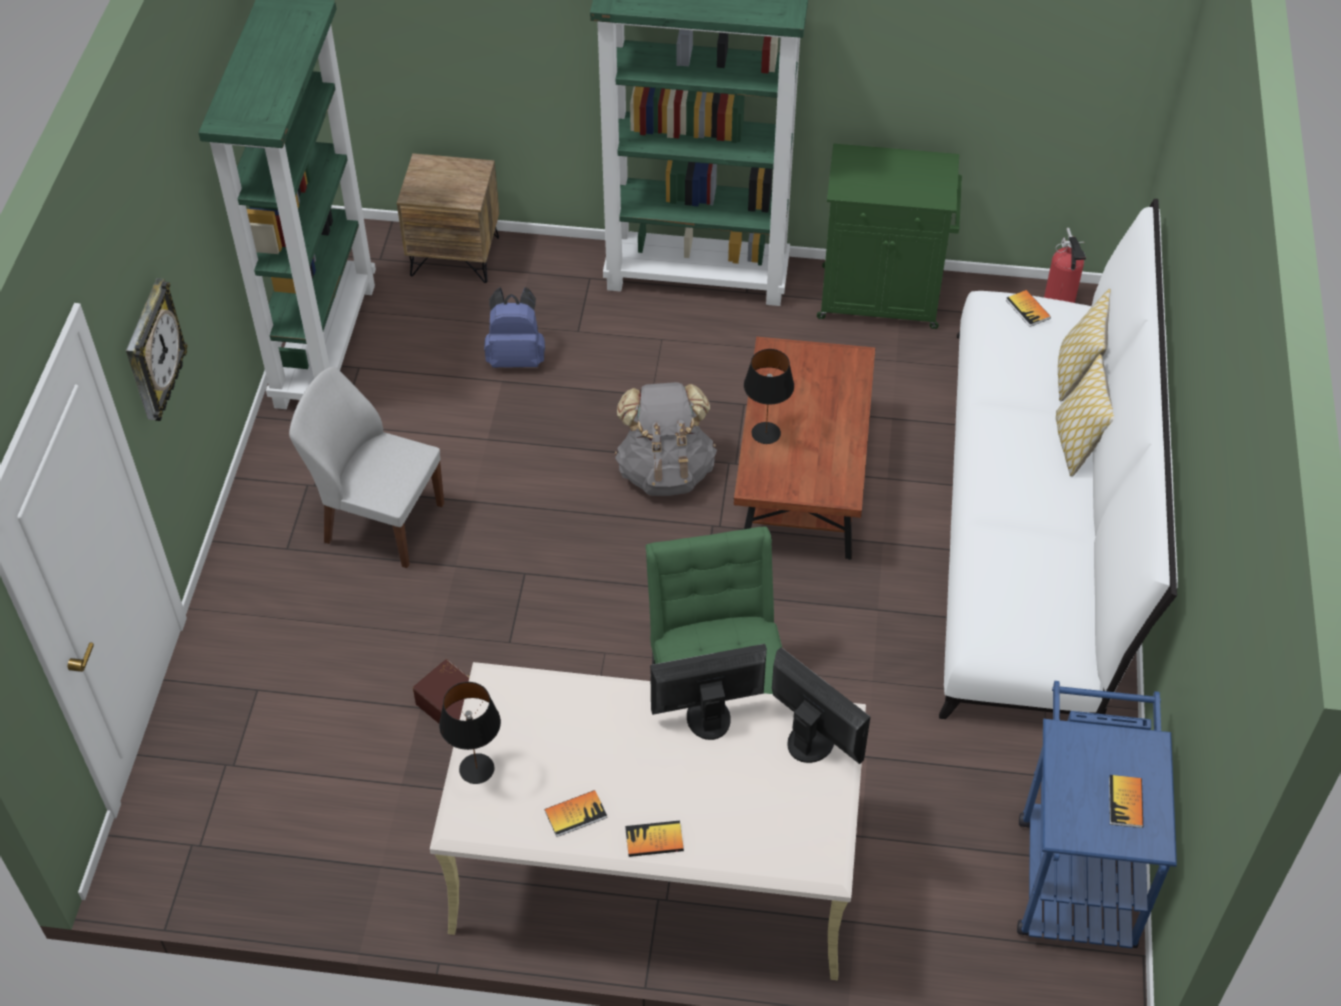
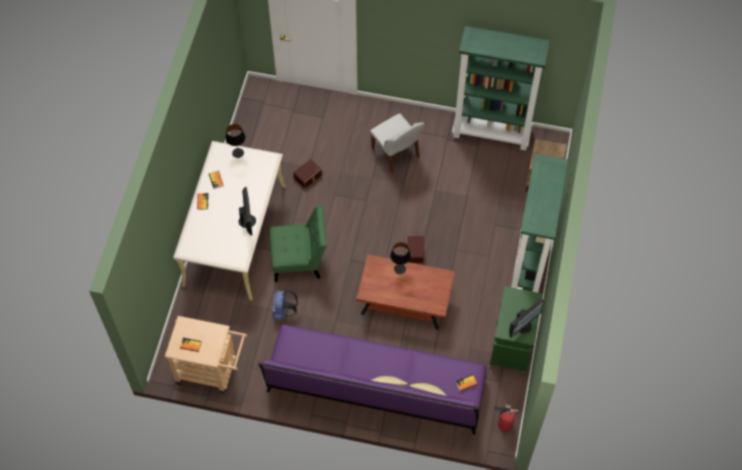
camera: 95 degrees right, 10 degrees up
(152, 353) = (391, 36): wall clock -> none
(381, 521) = (396, 153): white chair -> white chair turned 120 degrees clockwise
(516, 357) = (480, 201): blue backpack -> blue backpack (284, 312)
(665, 471) = (413, 252): grey backpack -> brown storage box
(811, 740) = (233, 251): monitor -> monitor (523, 325)
(1036, 520) = (375, 389): white sofa -> purple sofa
(1075, 867) = (212, 370): blue cart -> beige cart

